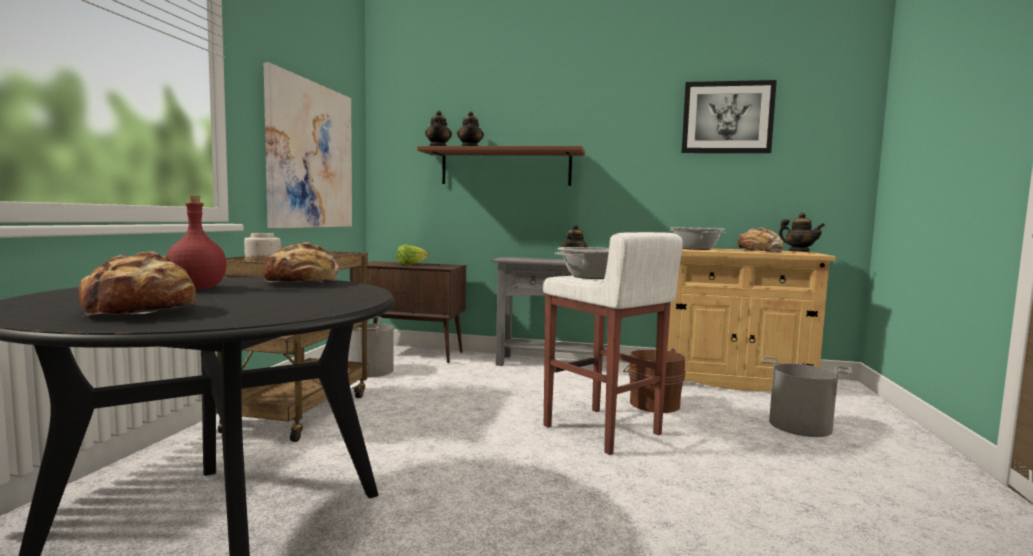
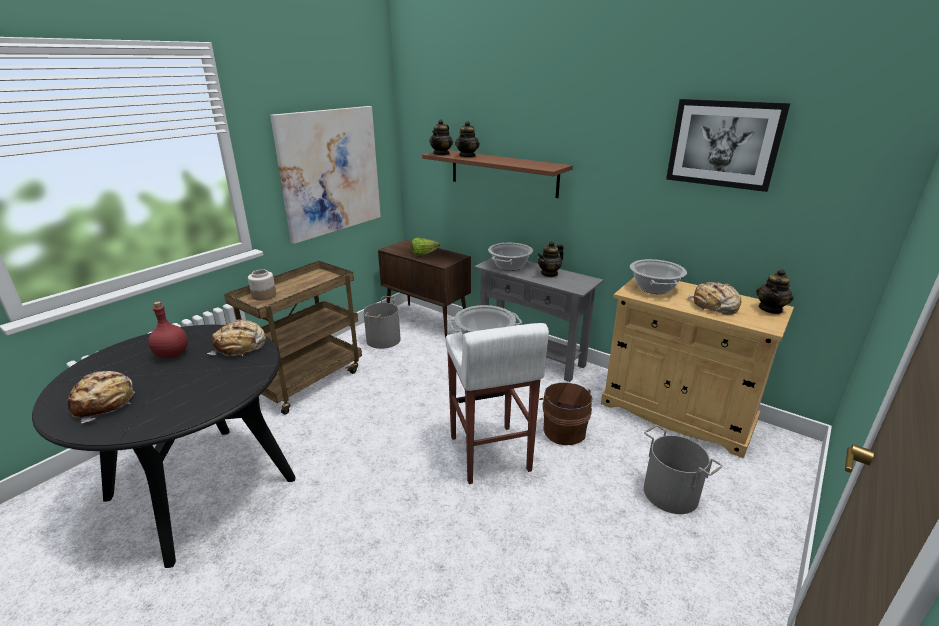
camera: 25 degrees right, 20 degrees up
(528, 259) = (510, 266): none -> cooking pot
(799, 251) = (770, 309): teapot -> teapot turned 60 degrees clockwise

